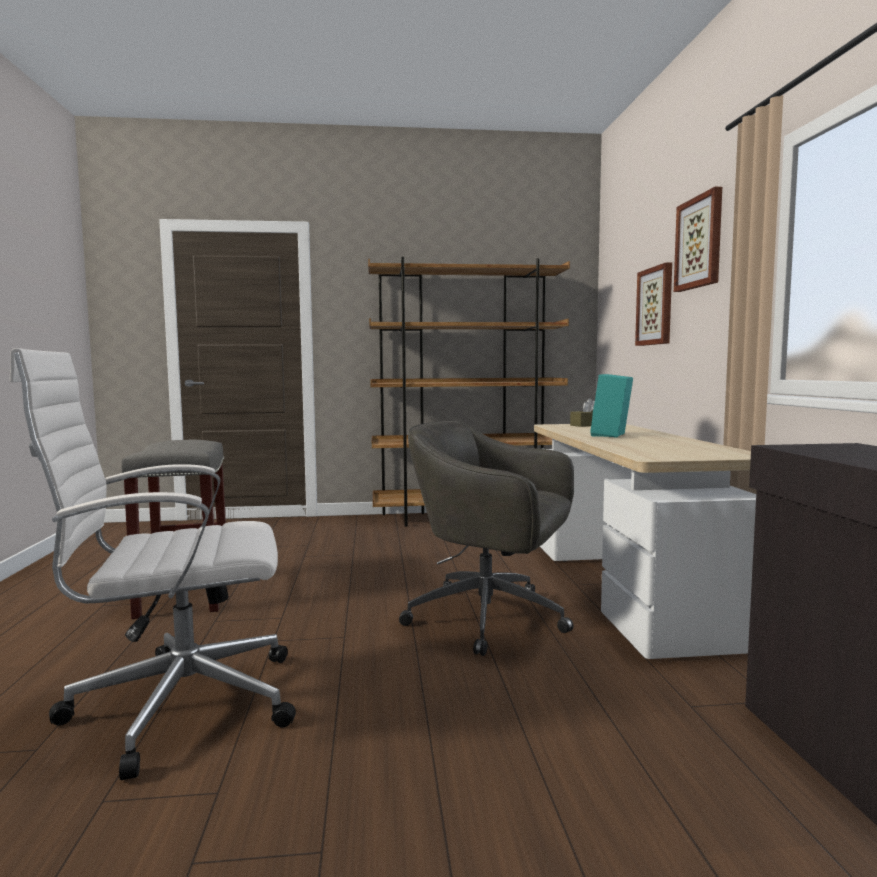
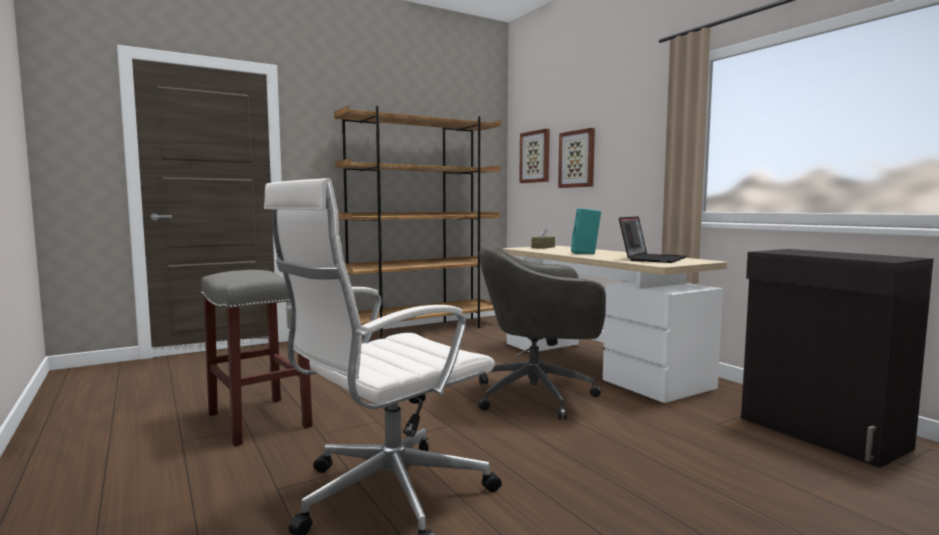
camera: 25 degrees left, 0 degrees up
(672, 448) = (652, 259): none -> laptop
(699, 242) = (623, 116): picture -> picture (535, 157)

